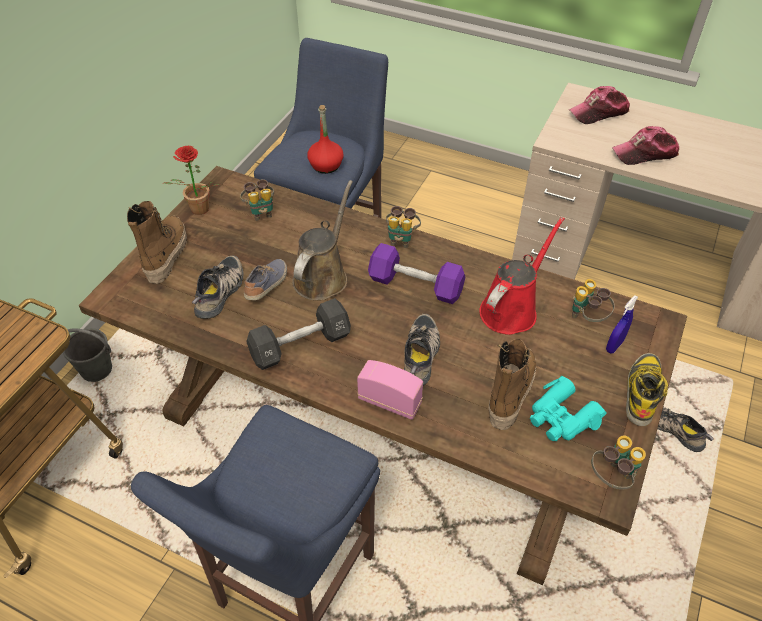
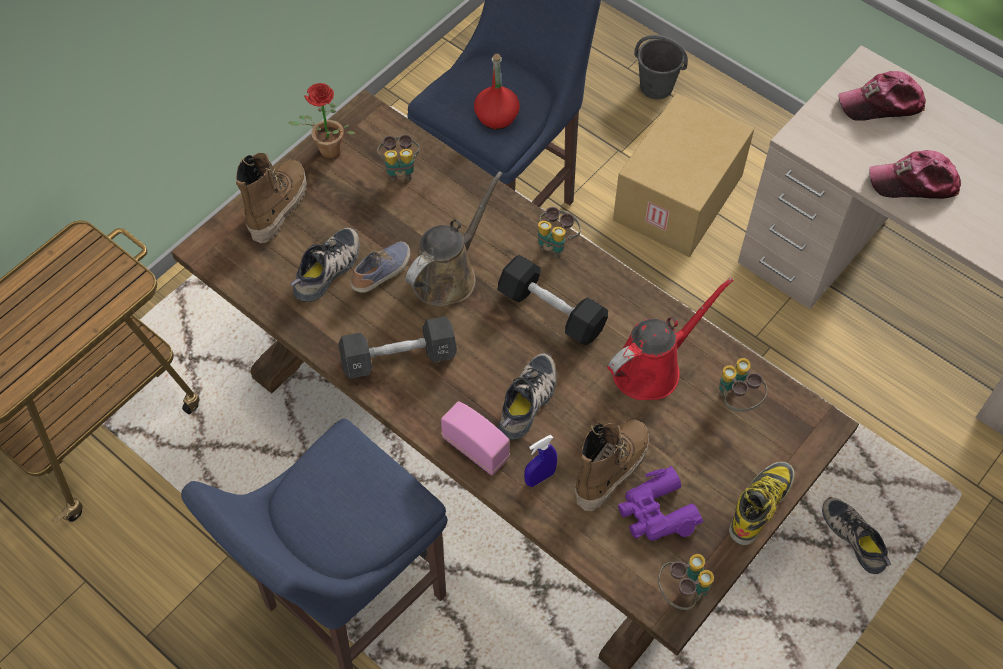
camera: 15 degrees right, 10 degrees up
(97, 370) = (187, 299): grey bucket -> grey bucket (657, 87)
(415, 285) = (551, 311): purple dumbbell -> black dumbbell
(456, 230) = (679, 199): none -> cardboard box
(561, 417) = (656, 512): turquoise binoculars -> purple binoculars
(614, 345) = (753, 442): blue spray bottle -> blue spray bottle (540, 477)

